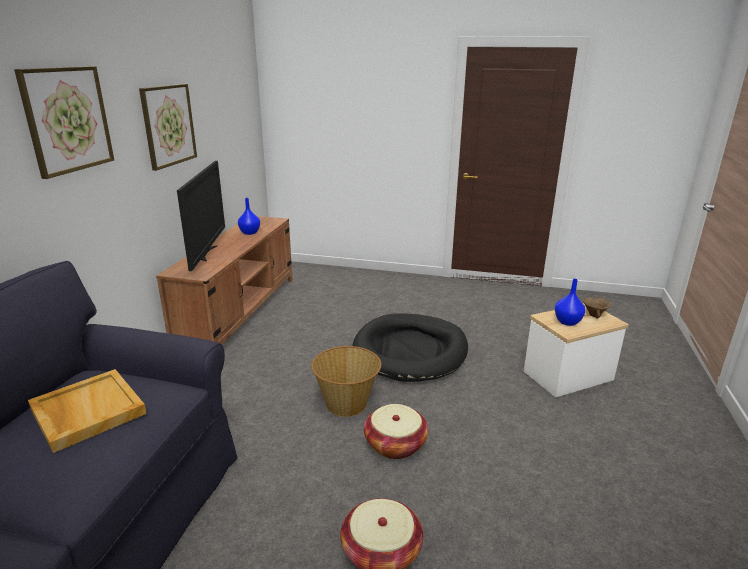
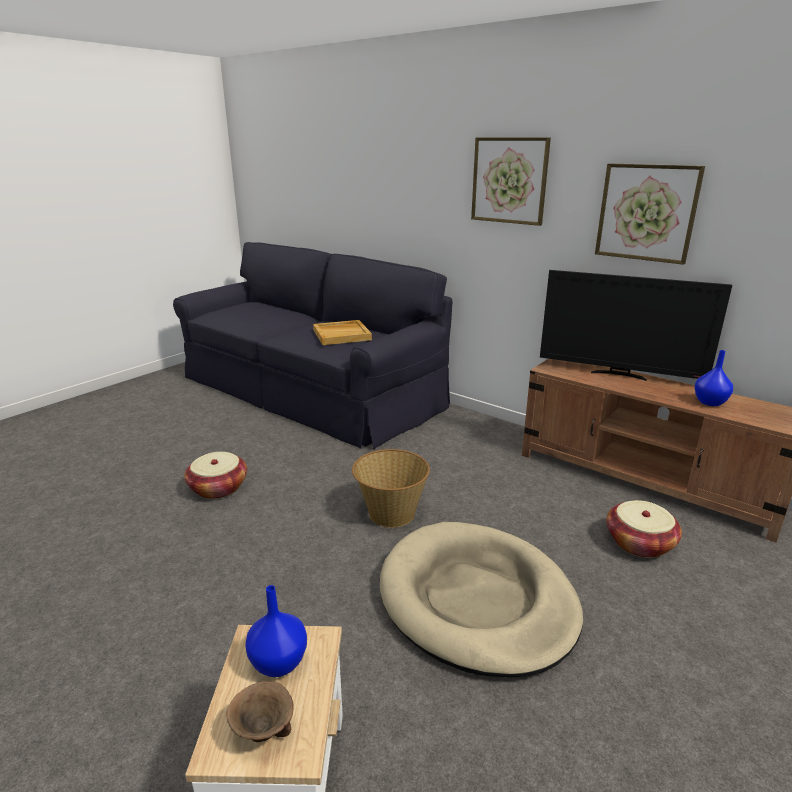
camera: 115 degrees right, 0 degrees up
(395, 444) = (308, 526): basket -> basket (639, 543)
(410, 351) = (477, 600): black dog bed -> beige dog bed

